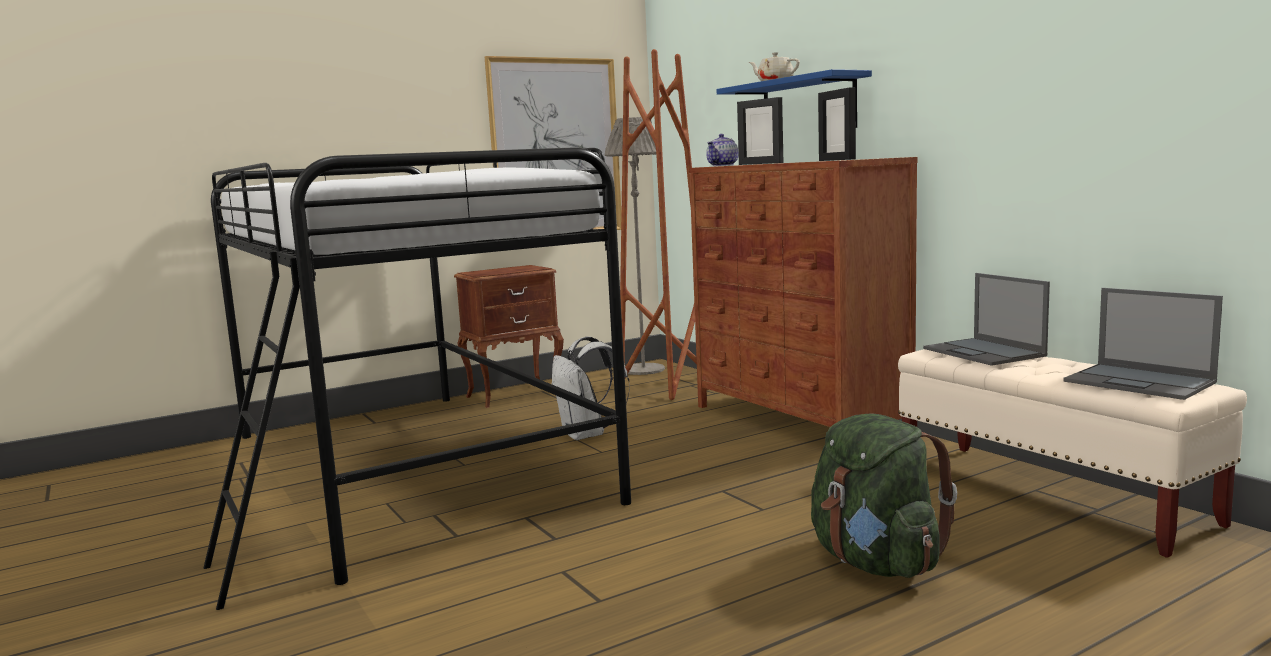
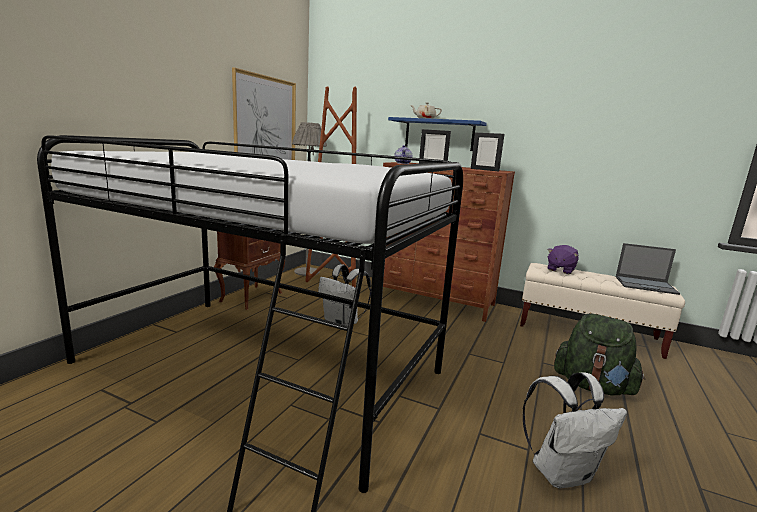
camera: 35 degrees left, 5 degrees up
(601, 631) = (562, 472): none -> white backpack
(985, 352) = (560, 270): laptop -> purple plush toy

